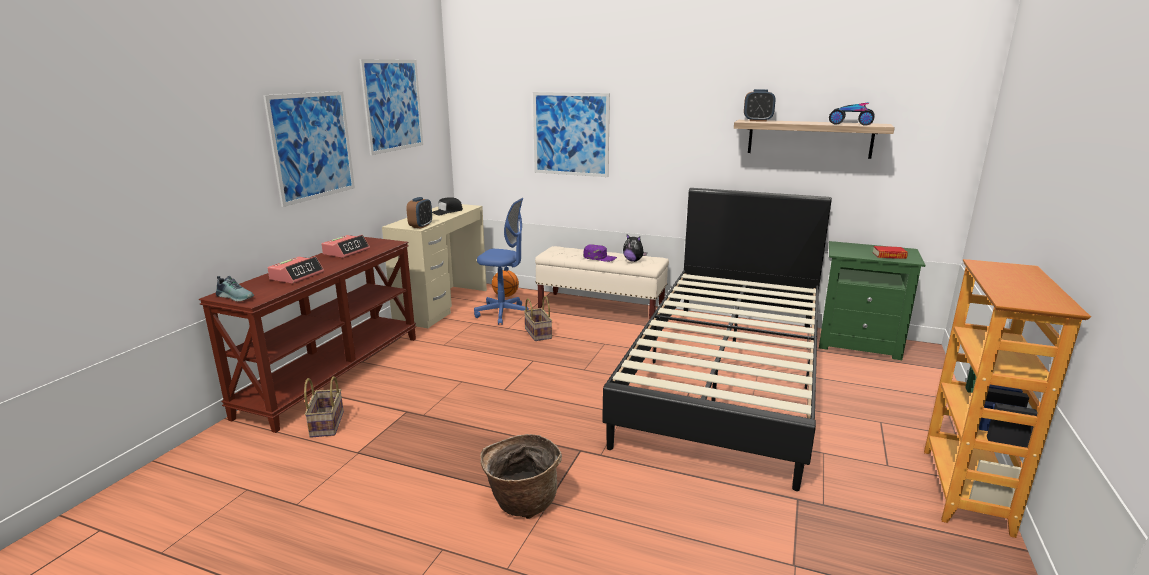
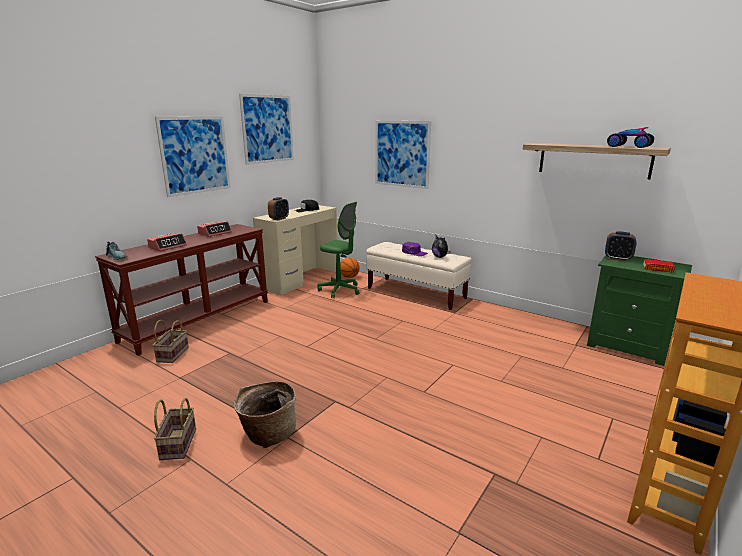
camera: 15 degrees right, 0 degrees up
(503, 314) = (339, 290): blue office chair -> green office chair
(537, 333) = (356, 307): basket -> basket (177, 443)
(727, 377) = (489, 359): black bed -> none
(757, 120) = (546, 143): alarm clock -> alarm clock (617, 258)

